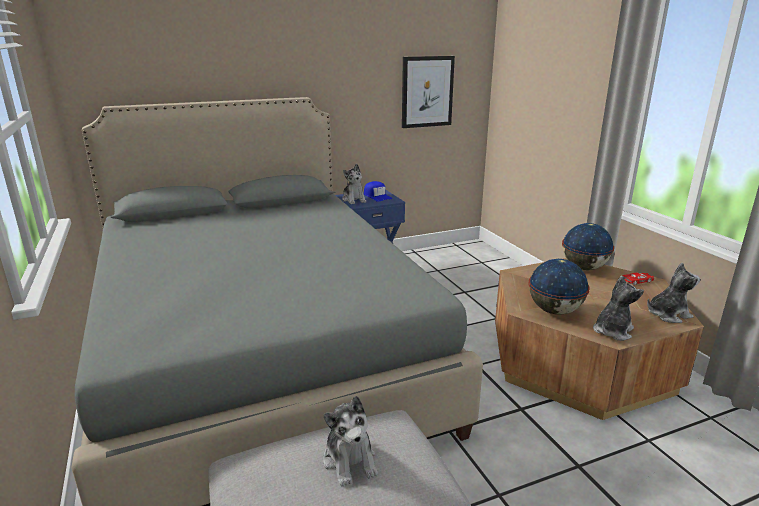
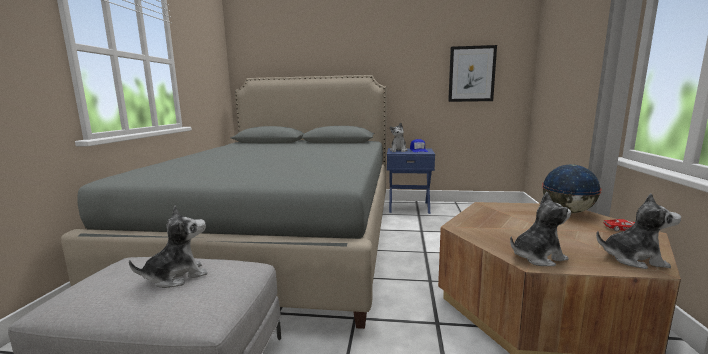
camera: 30 degrees right, 10 degrees down
(350, 460) = (177, 276): plush toy -> plush toy turned 135 degrees counterclockwise
(554, 311) = (490, 232): globe -> none

